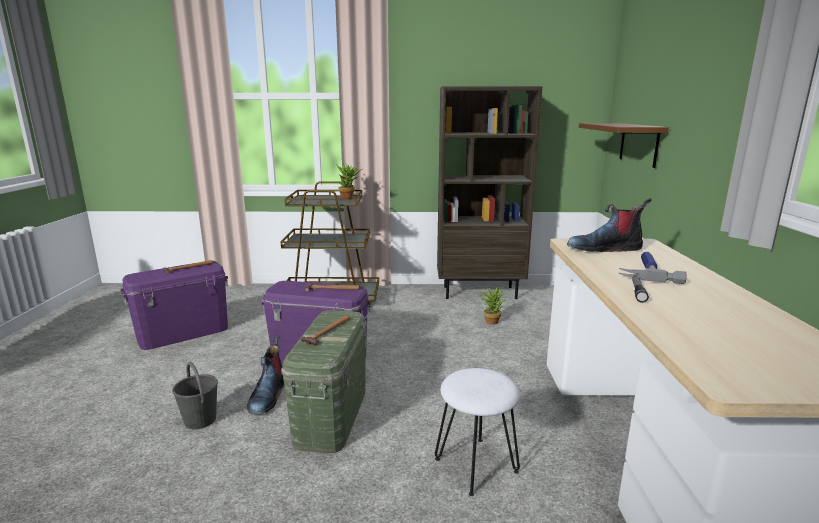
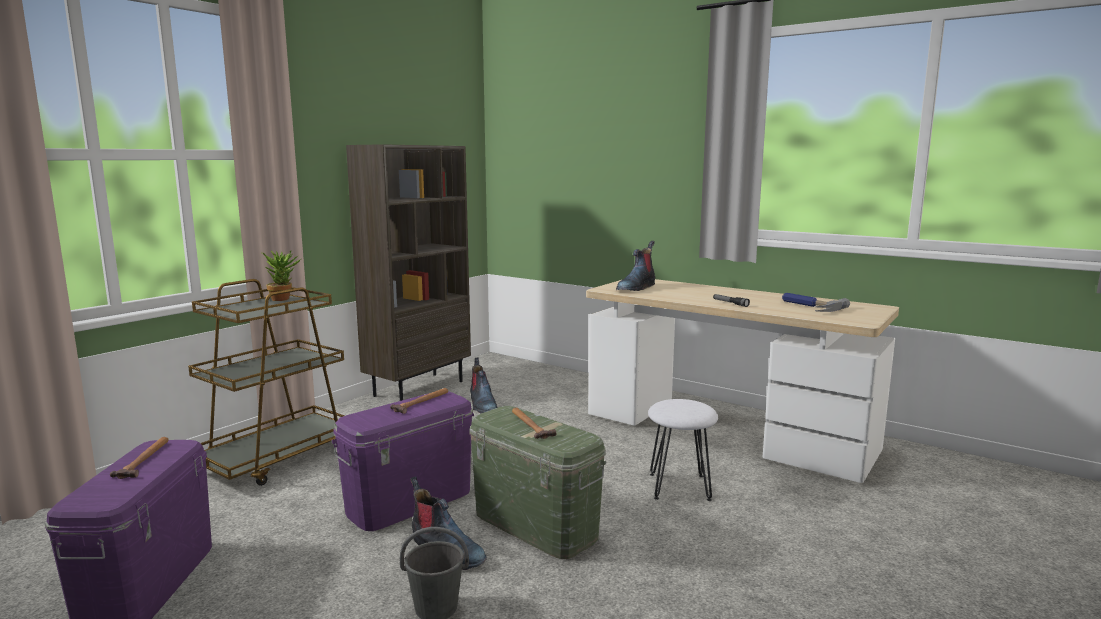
camera: 55 degrees left, 5 degrees down
(491, 321) = (482, 405): potted plant -> boot
(639, 144) = (550, 200): brown shelf -> none
(646, 271) = (695, 293): hammer -> hammer (808, 306)

